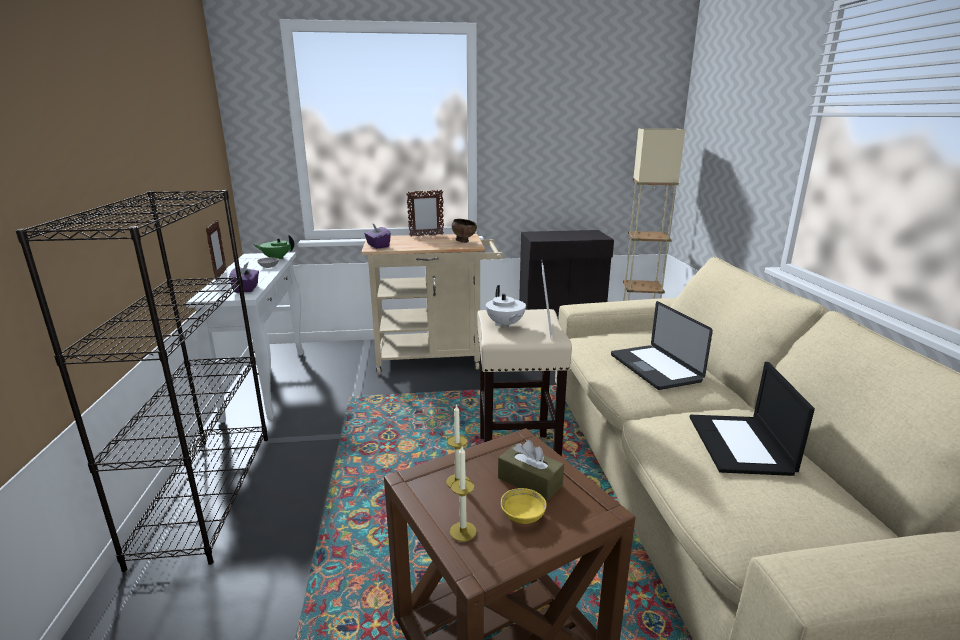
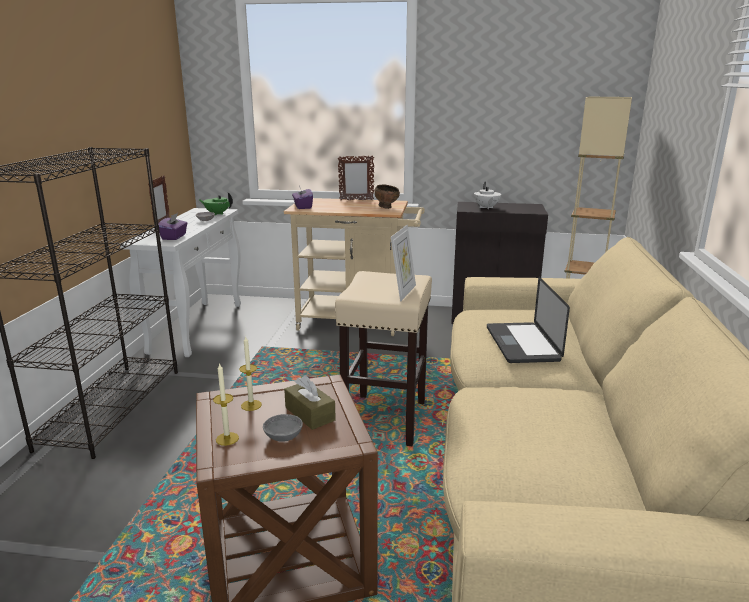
camera: 15 degrees right, 0 degrees up
(505, 325) = (371, 285): white teapot -> white teapot (486, 208)
(522, 516) = (283, 436): yellow bowl -> grey bowl
(741, 445) = (550, 419): laptop -> none

